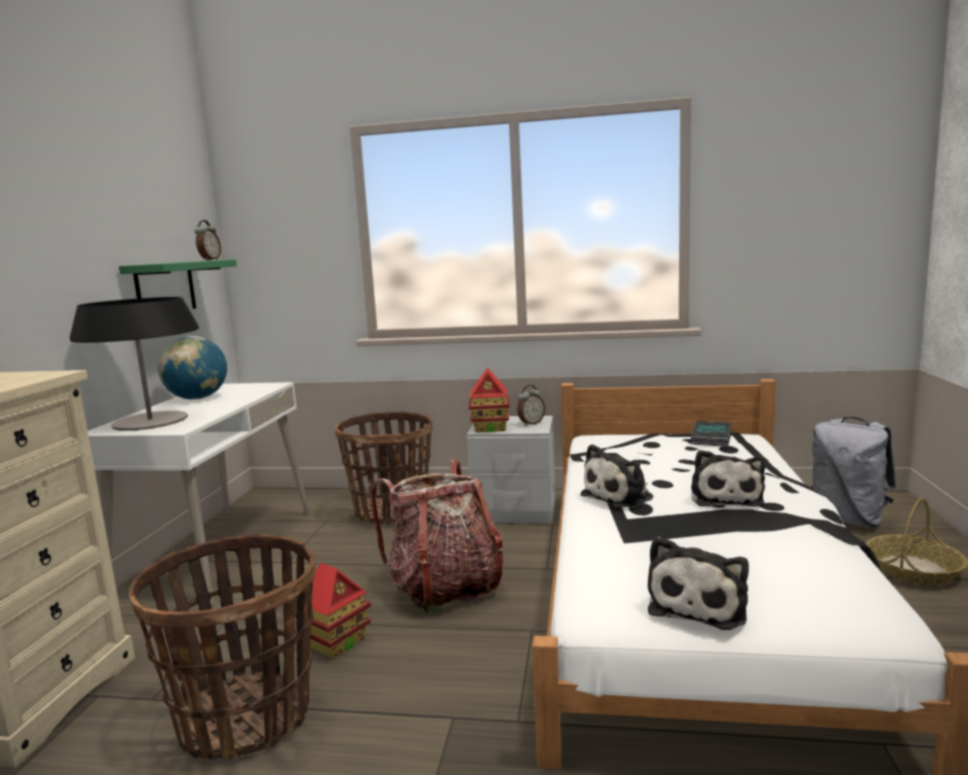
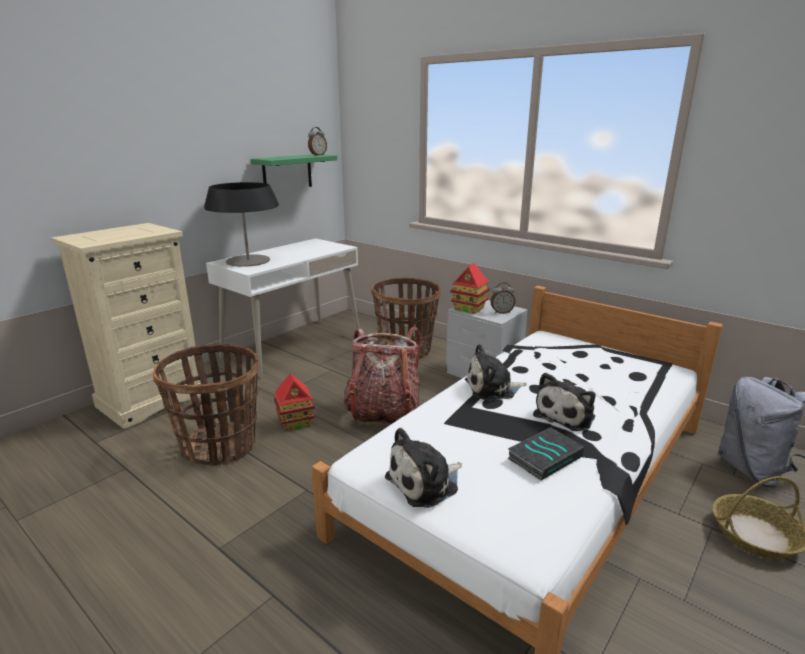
camera: 30 degrees right, 10 degrees up
(197, 398) = (292, 249): globe -> none
(710, 438) = (636, 361): book -> book (544, 457)

